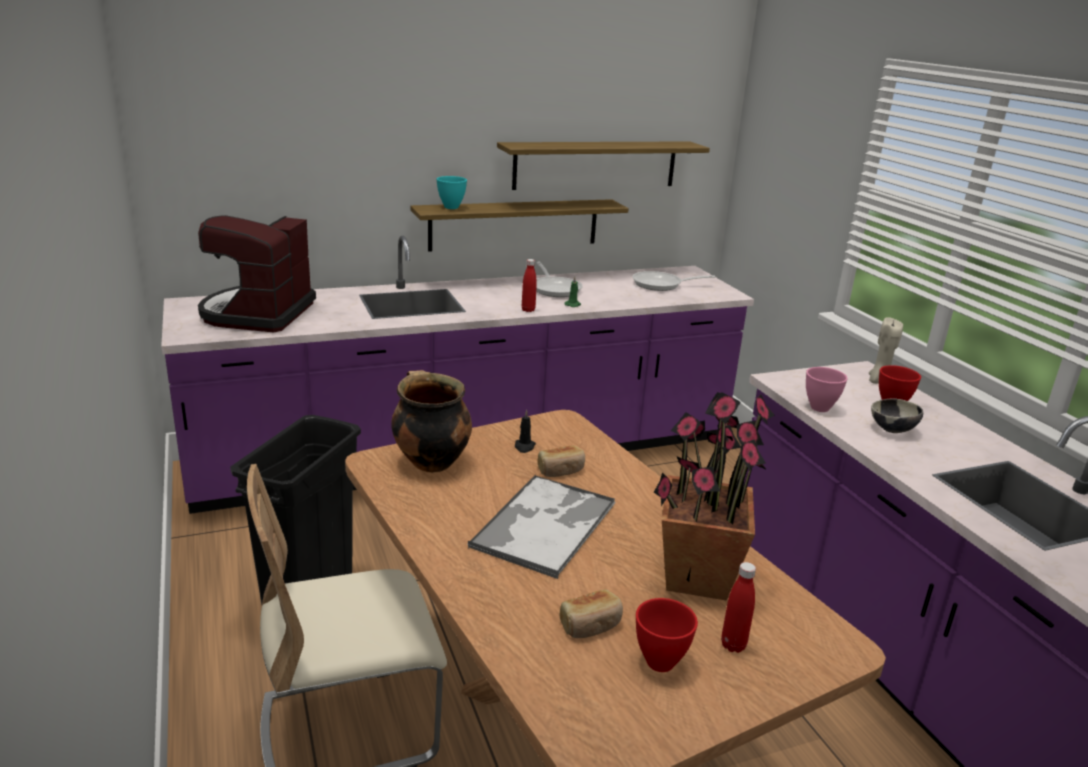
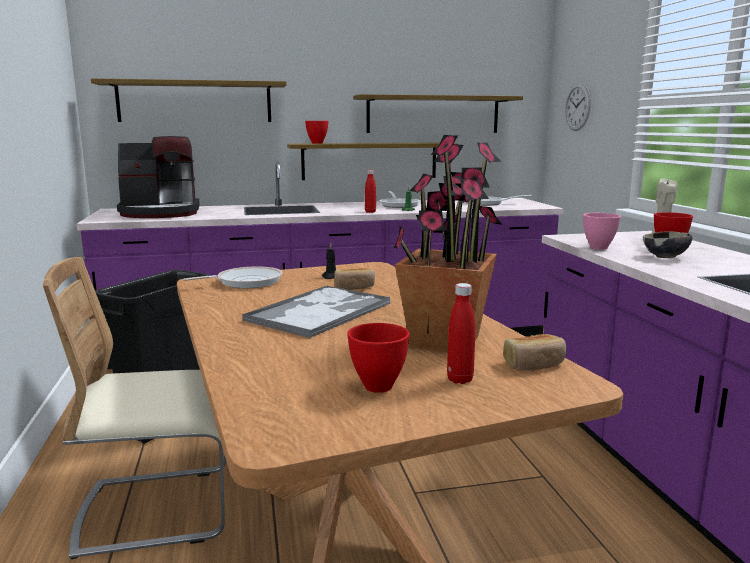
camera: 10 degrees right, 10 degrees down
(257, 313) = (161, 213): coffee machine -> coffee machine turned 120 degrees counterclockwise
(289, 153) = (195, 102): none -> shelf
(430, 462) = (245, 282): cooking pot -> frying pan
(450, 207) = (316, 143): turquoise bowl -> red bowl
(590, 625) = (324, 363): bread -> bread (534, 364)
(776, 168) = (577, 107): none -> wall clock

